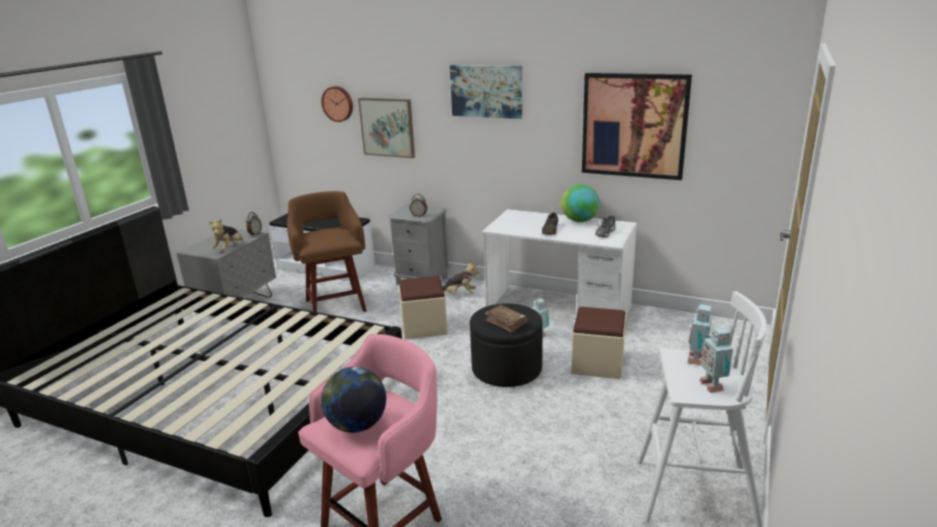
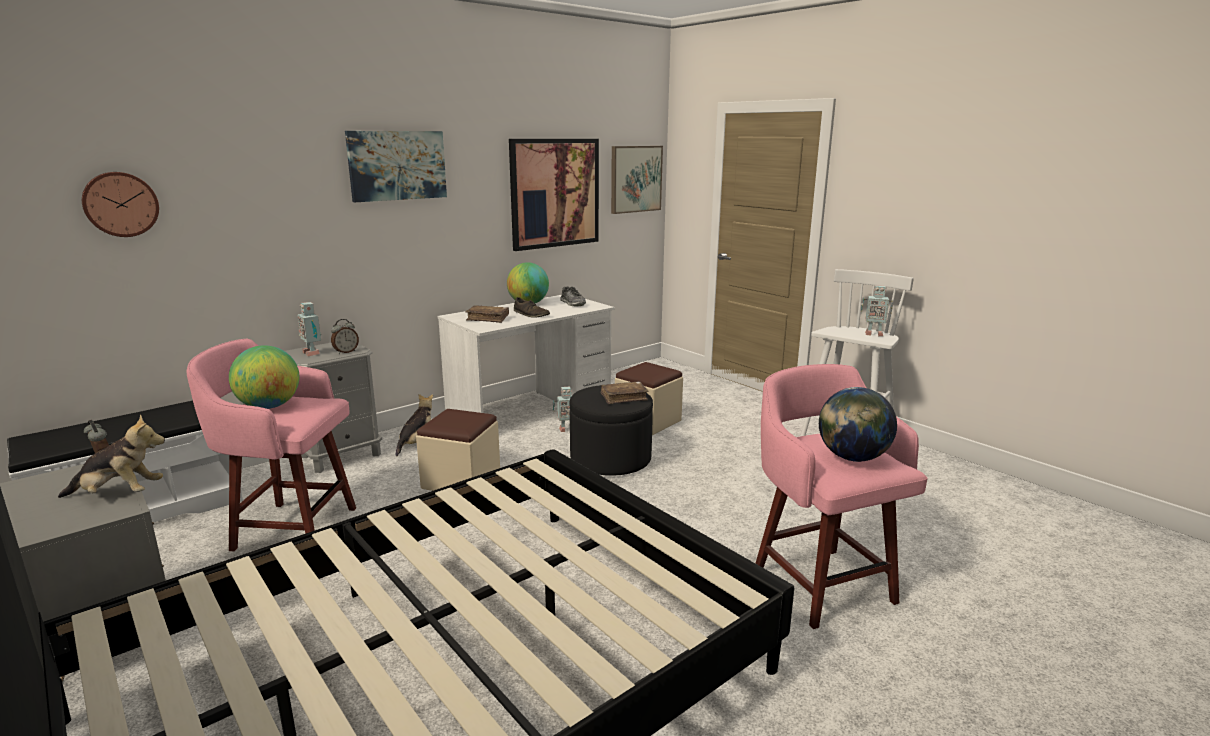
camera: 65 degrees left, 5 degrees down
(229, 248) = (119, 494): plush toy -> plush toy turned 45 degrees counterclockwise
(326, 233) = (269, 406): none -> globe
(335, 304) = (291, 528): brown stool -> pink stool
(387, 127) = (236, 234): picture -> picture (635, 179)
(519, 222) = (488, 318): none -> brown book
(697, 359) = (836, 329): toy robot -> toy robot (312, 353)

